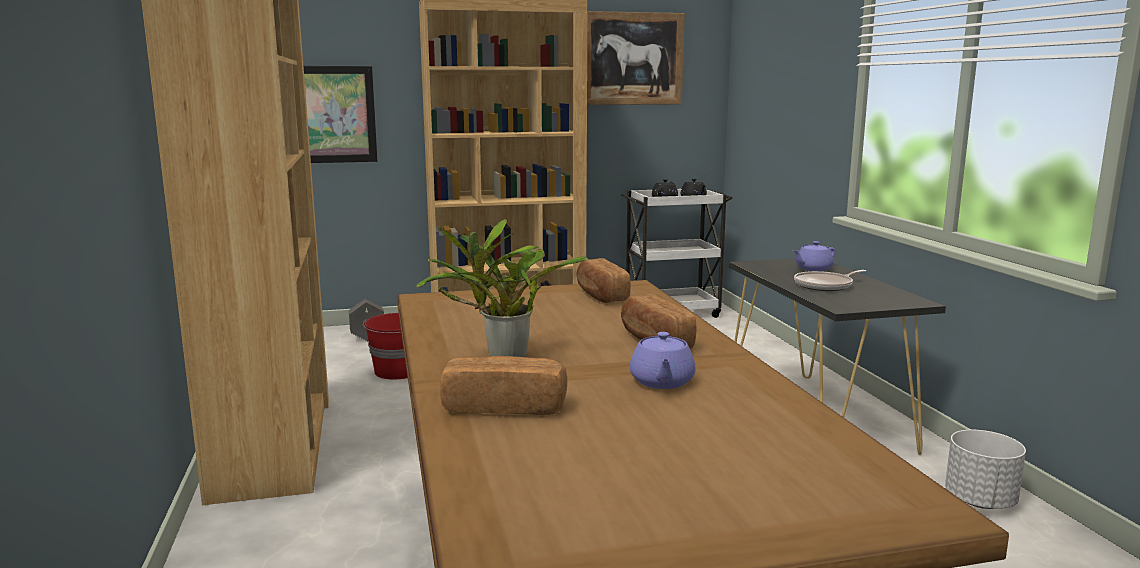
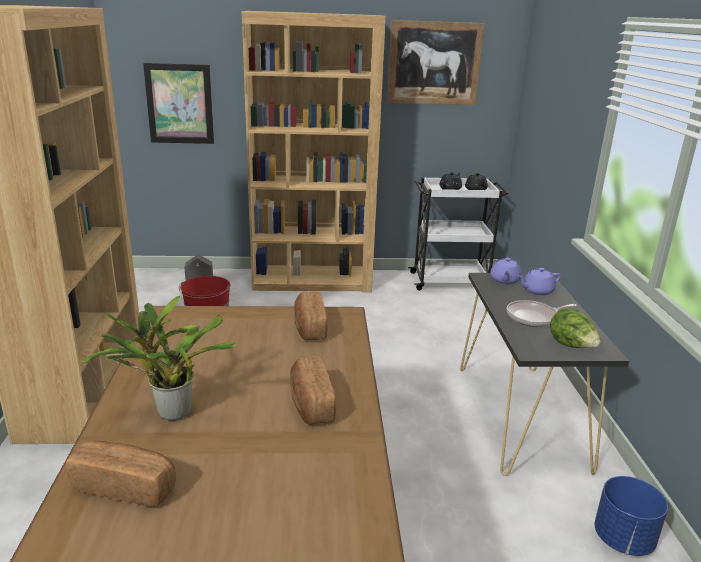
camera: 10 degrees right, 10 degrees up
(662, 382) = (277, 469): purple teapot -> purple teapot (504, 280)
(881, 301) = (572, 346): none -> lettuce
(980, 501) = (623, 539): white planter -> blue planter

